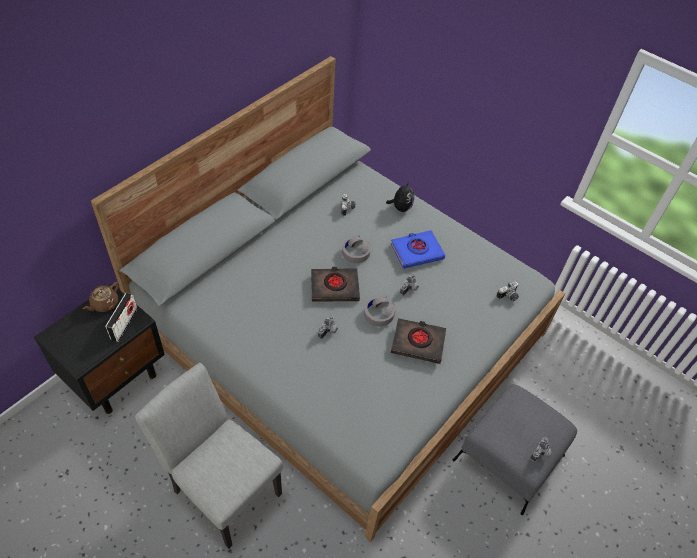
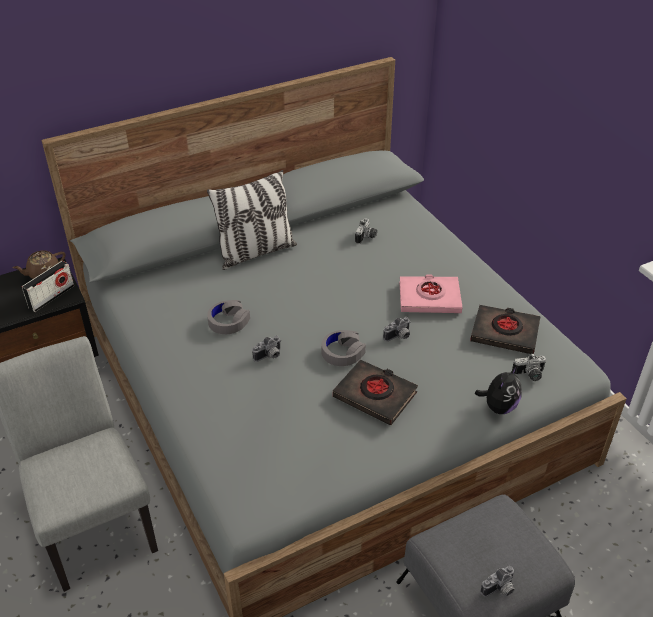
camera: 25 degrees right, 10 degrees down
(271, 242) = (256, 252): none -> pillow
(334, 287) = (303, 312): black book -> black book (505, 333)
(356, 252) = (351, 283): grey headphones -> grey headphones (228, 321)
(400, 207) = (434, 249): plush toy -> plush toy (498, 407)
(417, 251) = (429, 298): blue book -> pink book

